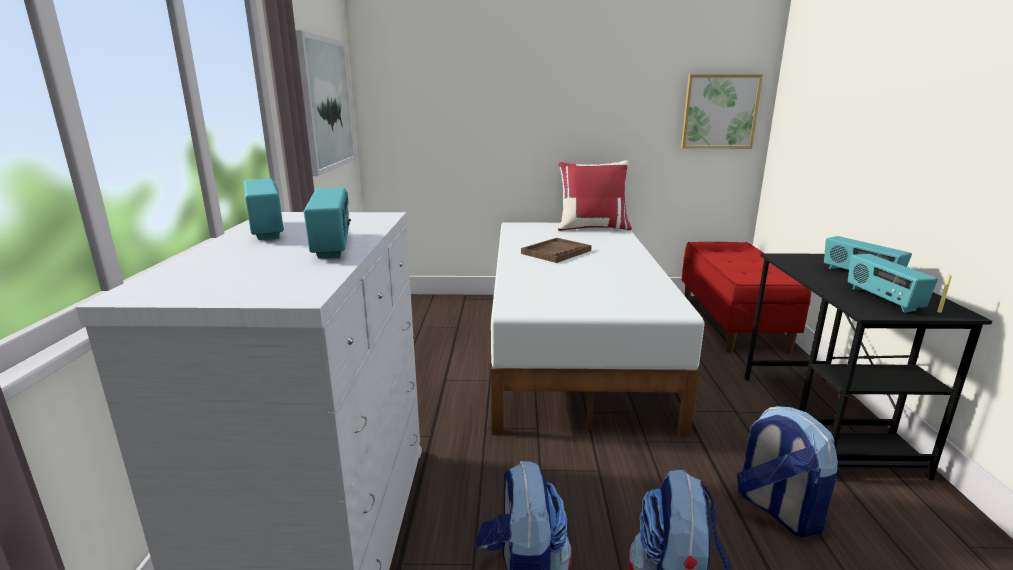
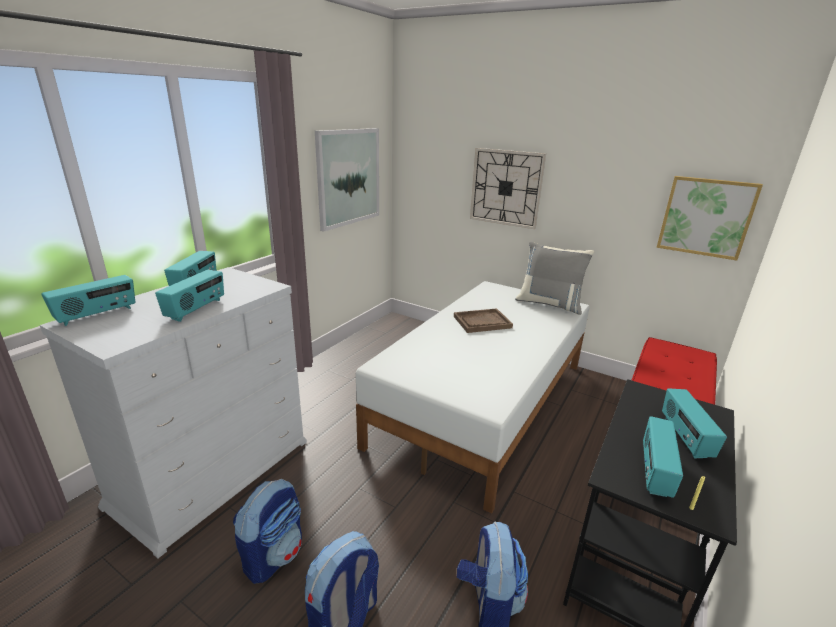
camera: 30 degrees right, 5 degrees up
(173, 277) = (97, 315): none -> radio
(515, 107) = (506, 188): none -> wall clock
(592, 228) = (549, 304): red pillow -> grey pillow

